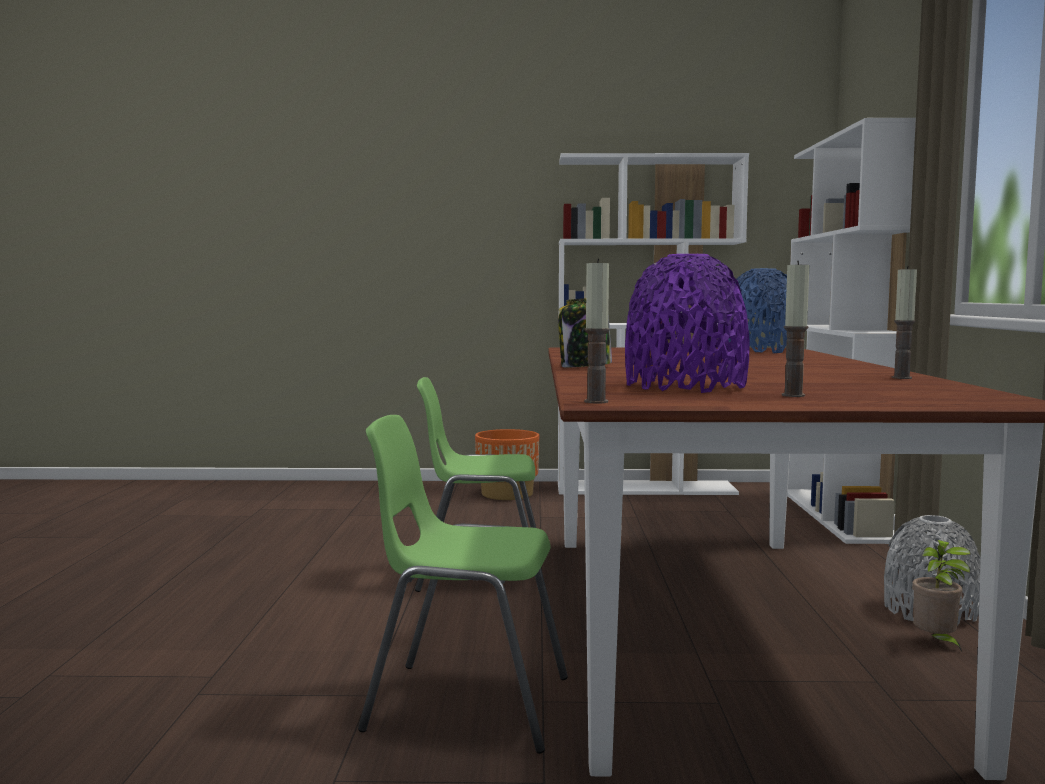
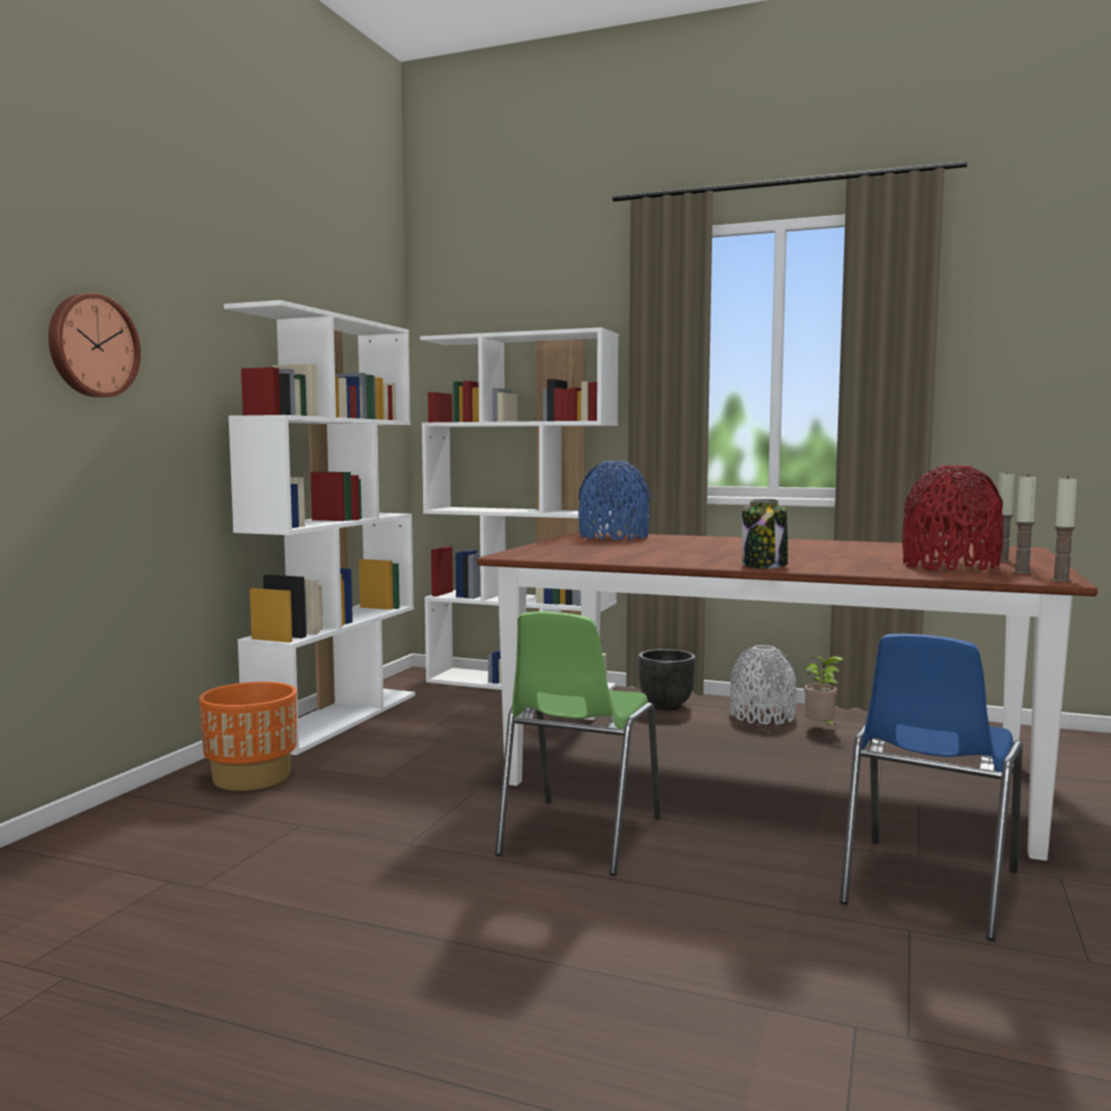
camera: 70 degrees left, 0 degrees up
(450, 203) = (91, 346): none -> wall clock
(466, 704) = (927, 887): green chair -> blue chair
(685, 387) = (950, 566): purple vase -> red vase
(875, 568) = (665, 706): none -> black planter
(901, 378) = (880, 544): candle -> candle (1022, 572)

